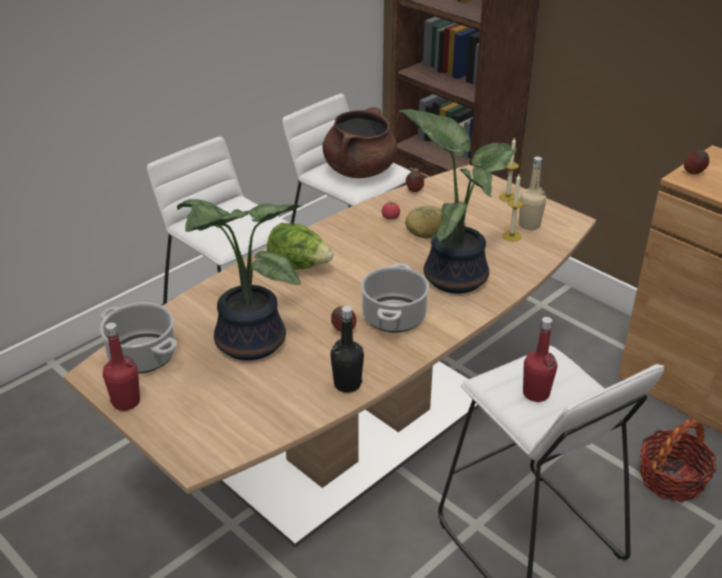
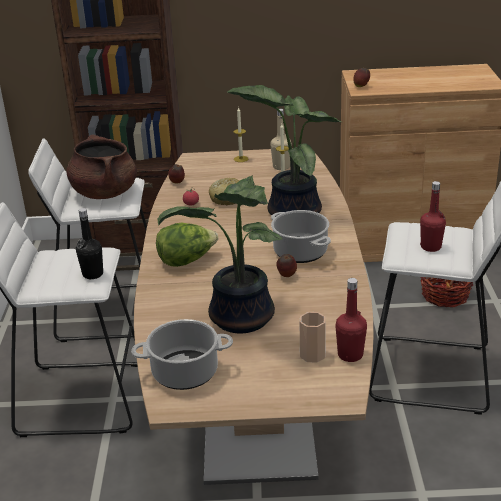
camera: 45 degrees left, 5 degrees down
(126, 402) = (230, 403): red bottle -> red bottle (350, 355)
(240, 411) = (312, 354): none -> cup
(347, 384) = (344, 300): black bottle -> black bottle (93, 274)

